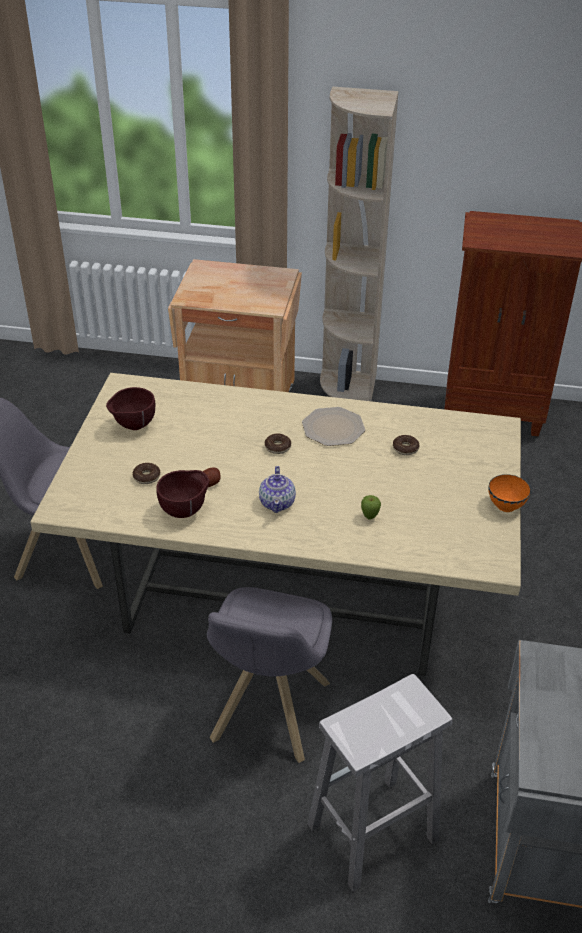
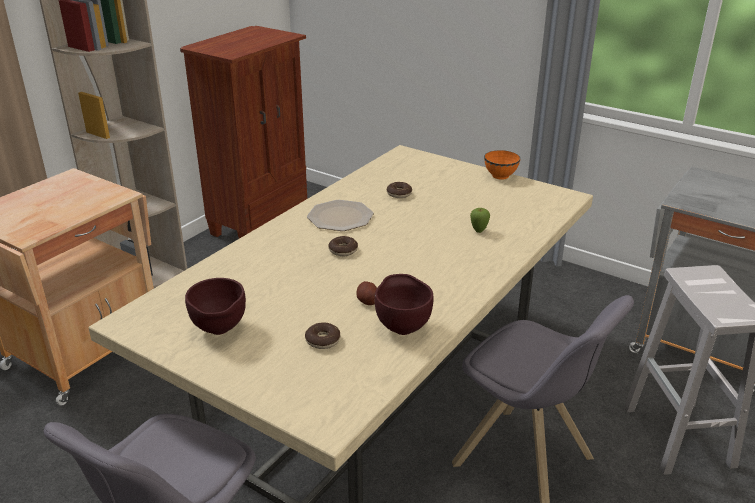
camera: 65 degrees left, 10 degrees down
(277, 502) = (427, 270): teapot -> none

